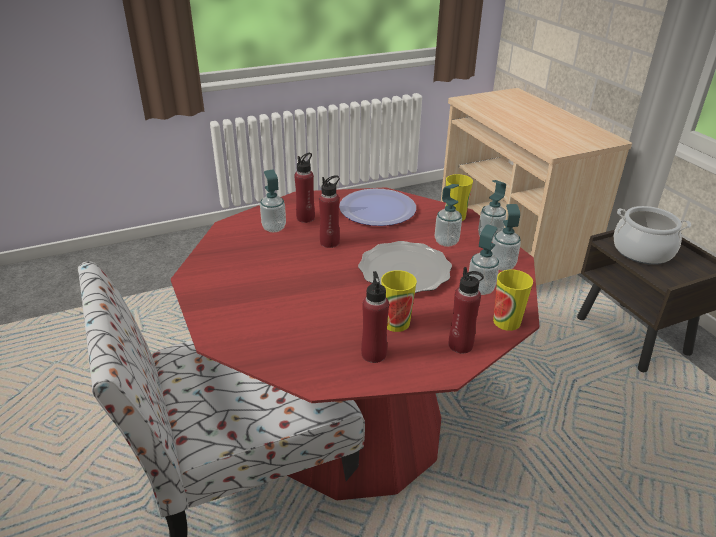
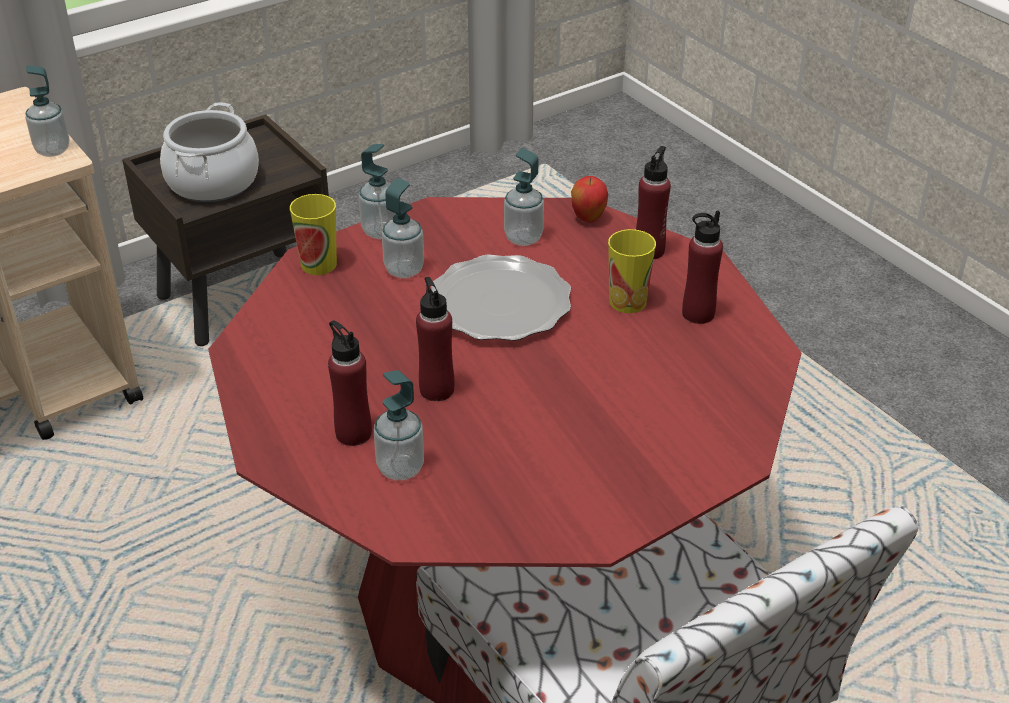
camera: 100 degrees left, 5 degrees up
(377, 209) = (305, 349): plate -> none
(502, 265) = (458, 221): soap dispenser -> soap dispenser (52, 150)
(506, 322) = (588, 219): cup -> apple

